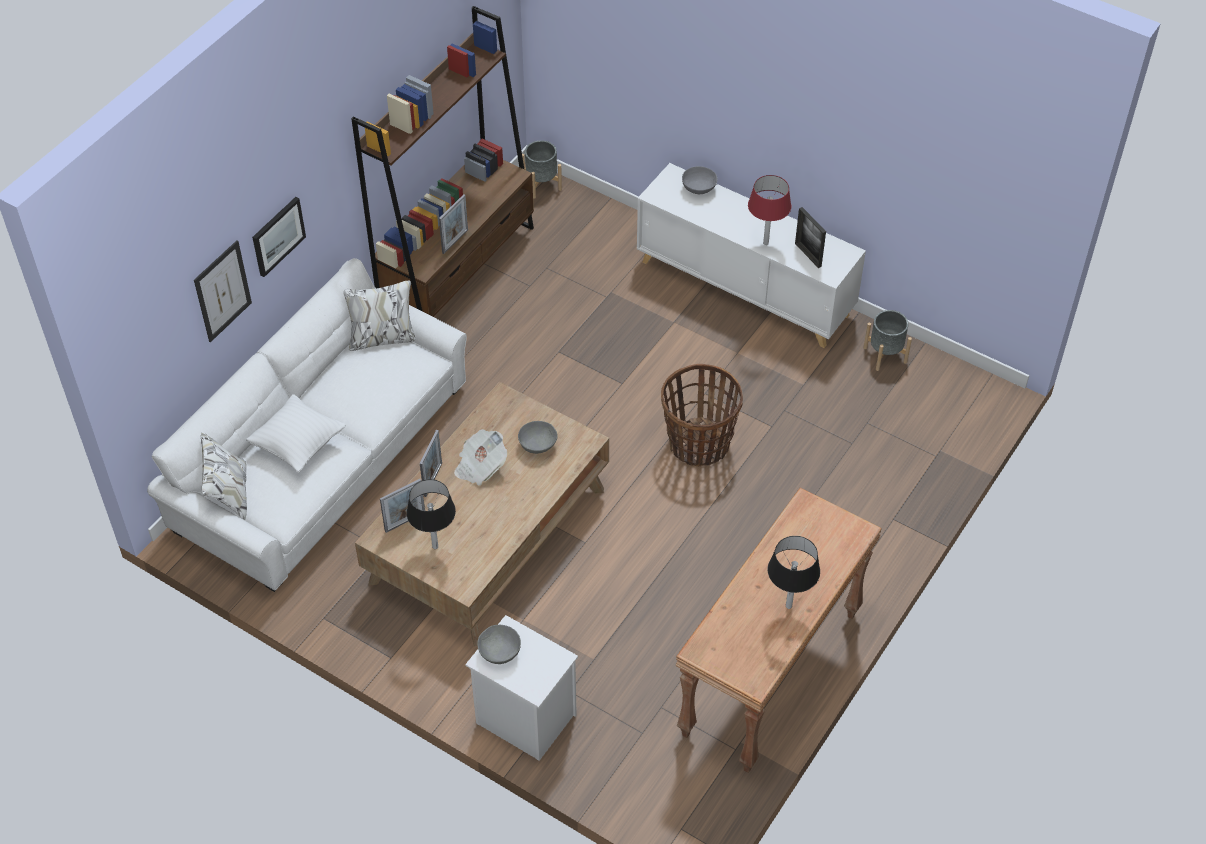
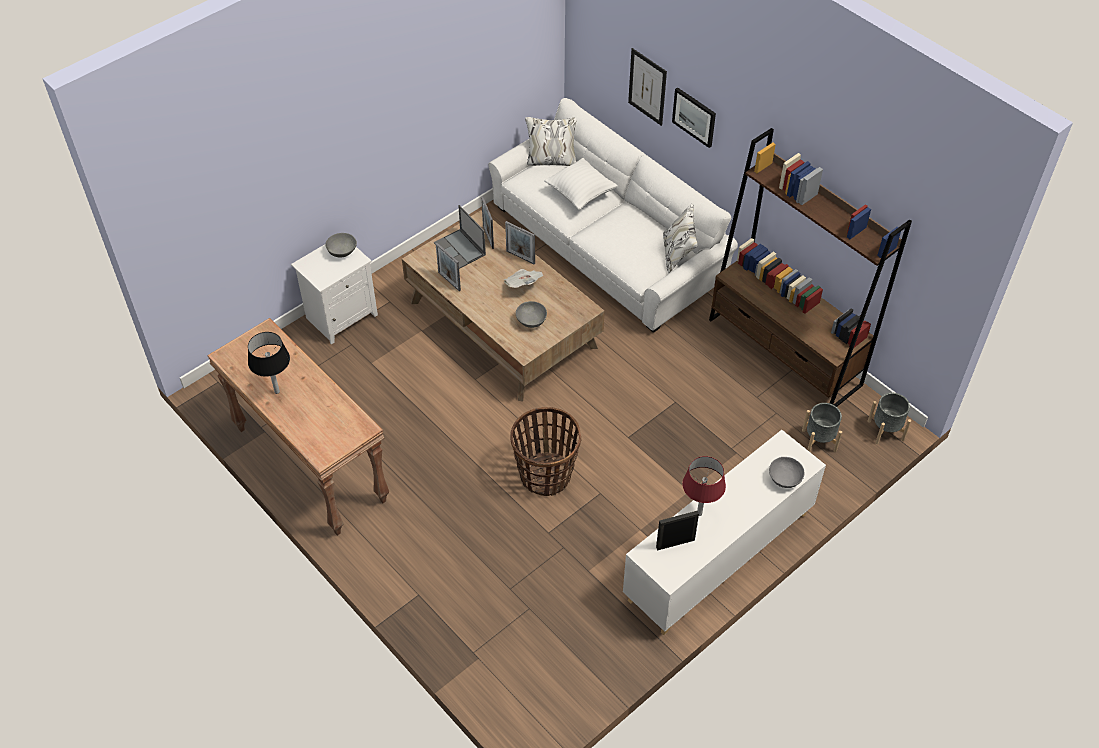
camera: 105 degrees right, 0 degrees up
(435, 546) = (460, 249): black table lamp -> laptop
(455, 241) = (759, 301): picture frame -> picture frame (449, 281)
(885, 354) = (605, 650): grey planter -> grey planter (819, 440)

